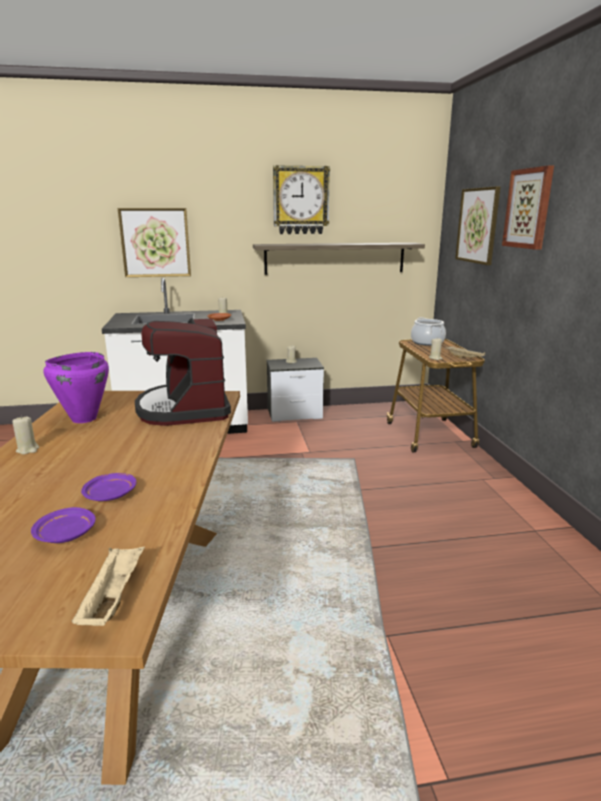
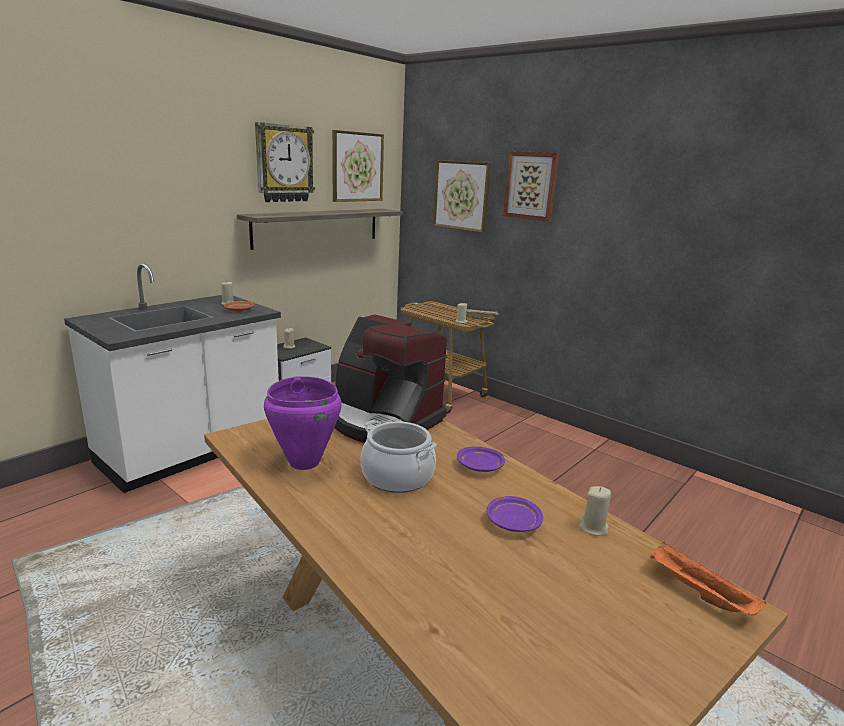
camera: 40 degrees left, 0 degrees up
(28, 449) = (327, 516): beige candle -> beige candle (593, 528)
(65, 535) = (562, 571): purple plate -> purple plate (480, 467)
(113, 598) = (697, 592): beige tray -> orange tray
(155, 243) = (116, 216): picture -> picture (357, 167)
(427, 342) = (426, 307): cooking pot -> cooking pot (397, 477)

